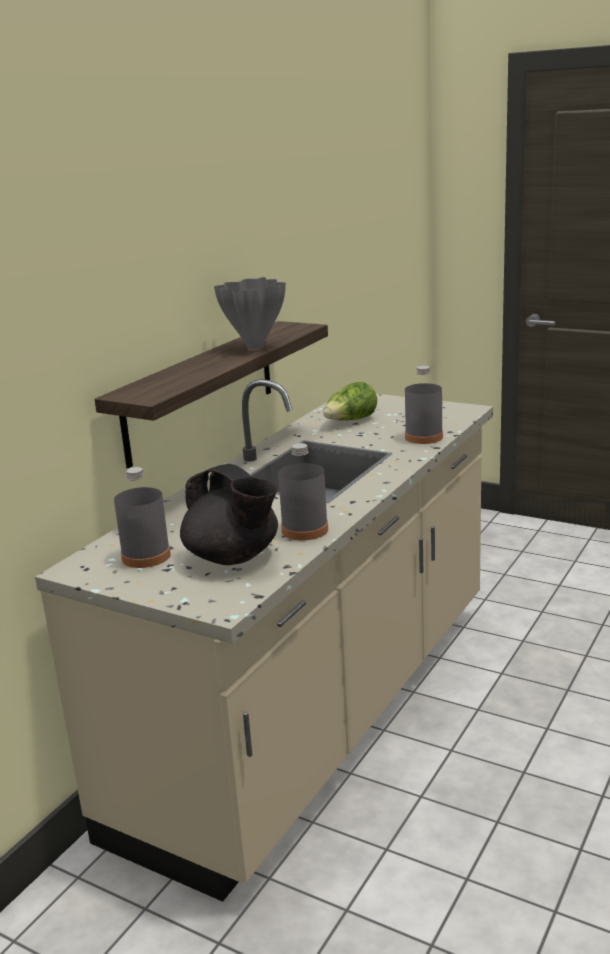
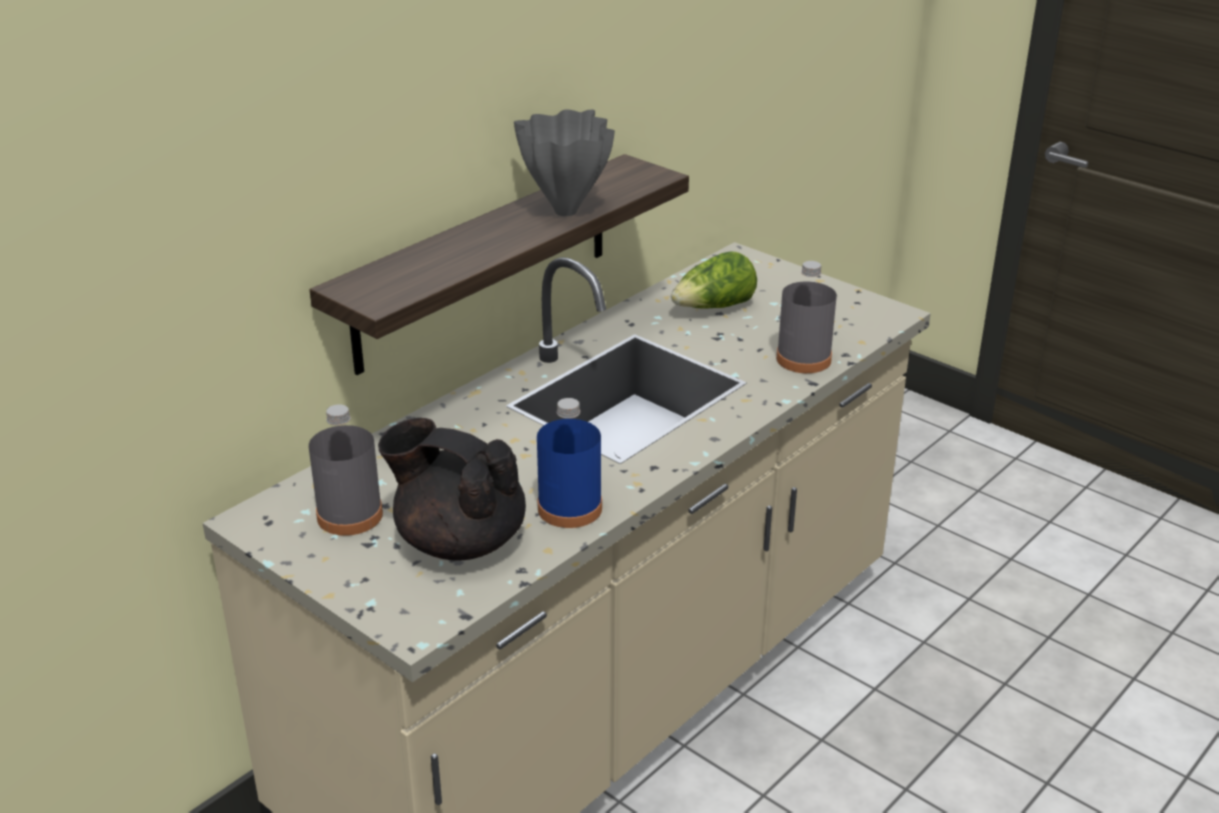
camera: 10 degrees right, 10 degrees up
(233, 557) = (459, 541): black teapot -> black teapot turned 150 degrees clockwise
(304, 530) = (570, 508): grey bottle -> blue bottle

